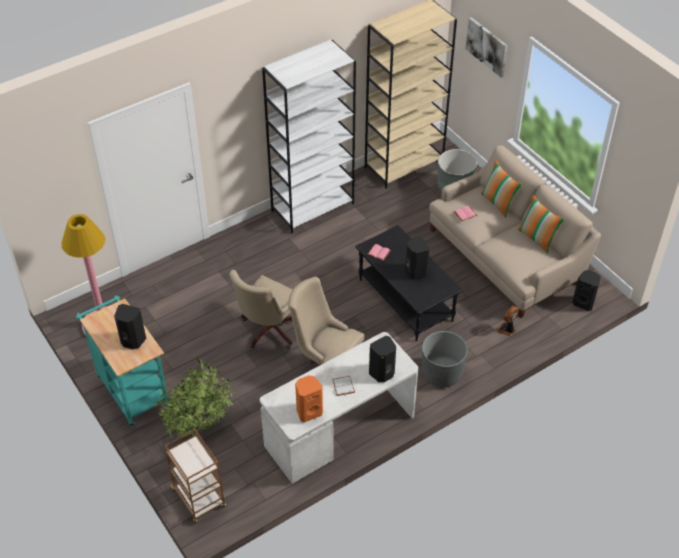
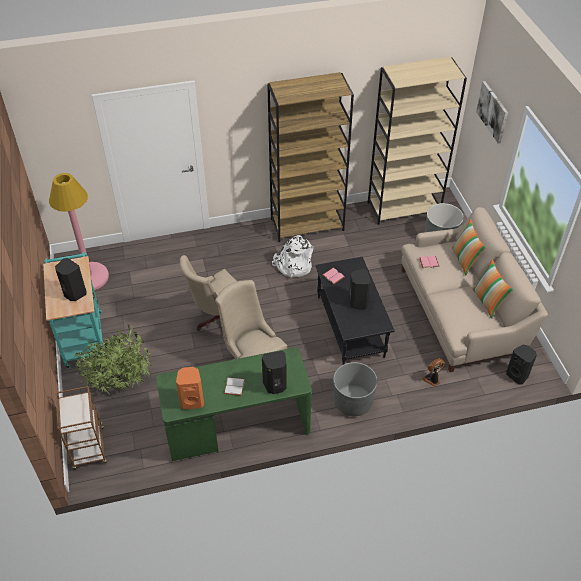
camera: 20 degrees right, 0 degrees up
(313, 207) = (307, 224): white bookcase -> brown bookcase
(318, 254) = (293, 266): none -> white backpack
(340, 431) = (237, 426): white desk -> green desk

